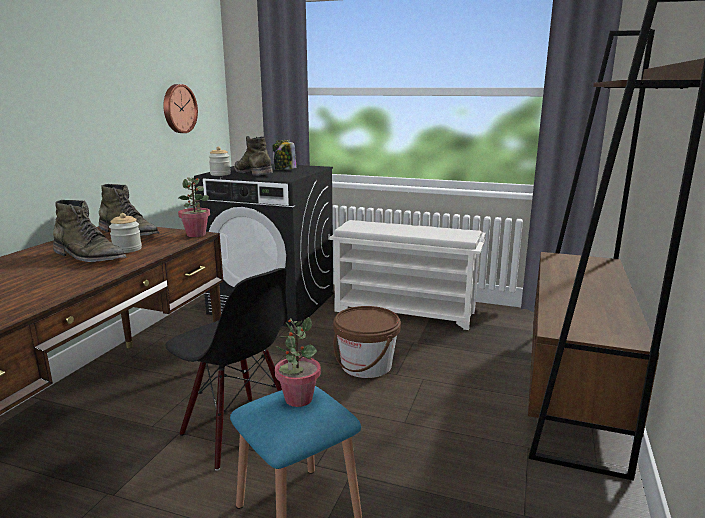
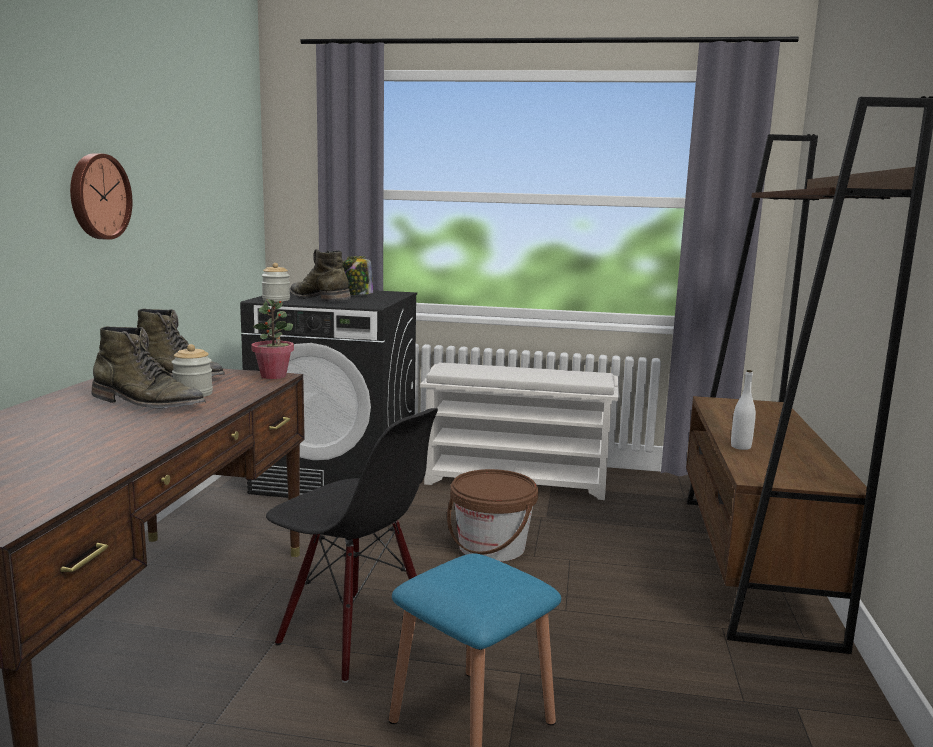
camera: 10 degrees left, 5 degrees down
(178, 108) = (213, 212): wall clock -> wall clock (98, 196)
(298, 399) = (478, 569): potted plant -> none
(558, 300) = (740, 447): none -> white bottle

